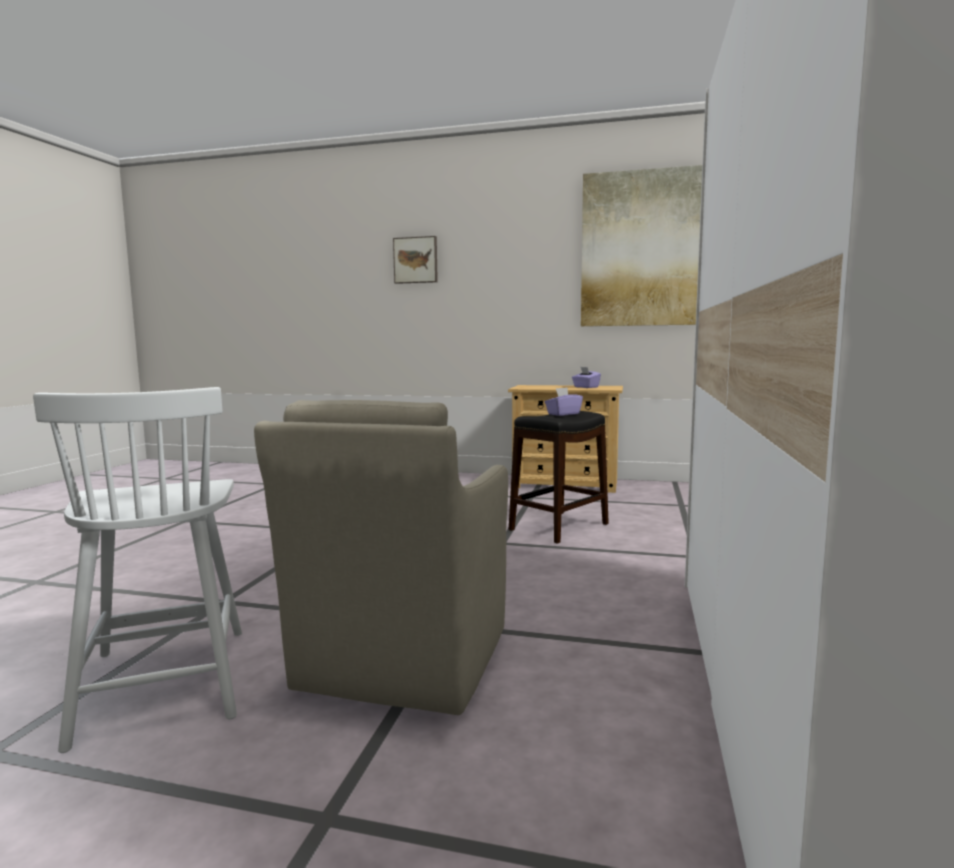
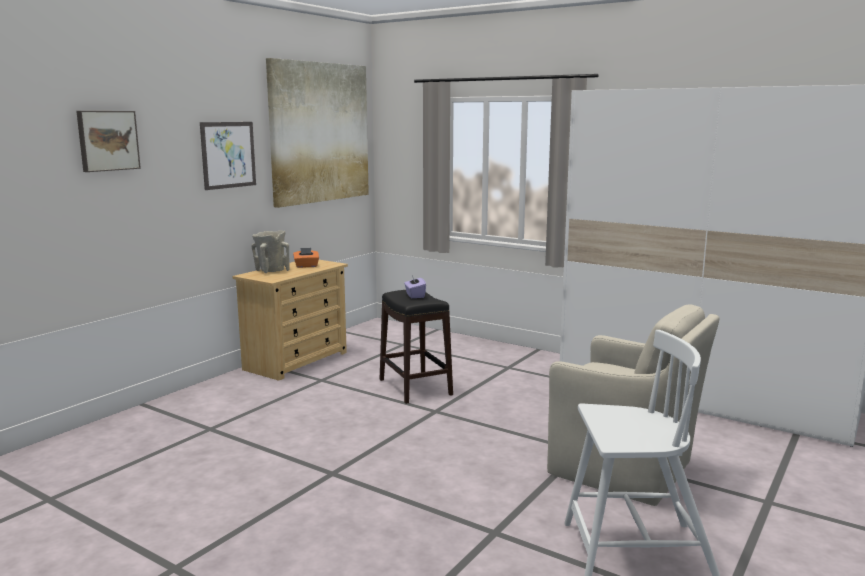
camera: 70 degrees left, 5 degrees up
(529, 272) = (228, 155): none -> picture
(549, 386) = (271, 271): none -> beige vase
(585, 387) = (306, 266): purple tissue box -> orange tissue box

